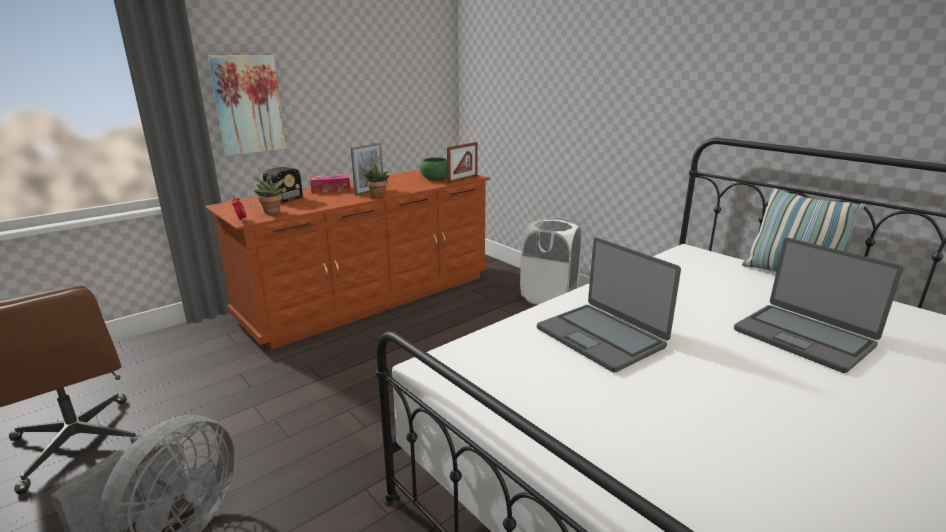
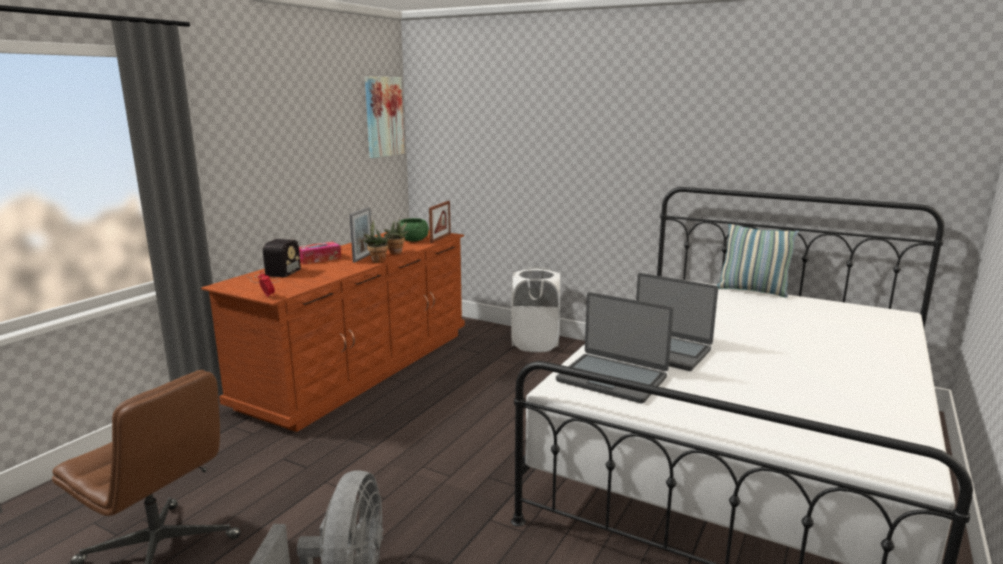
camera: 20 degrees left, 5 degrees down
(248, 105) = (229, 176): picture -> picture (383, 116)
(272, 213) = (291, 286): potted plant -> potted plant (396, 253)
(803, 337) = (790, 331): laptop -> laptop (612, 378)

